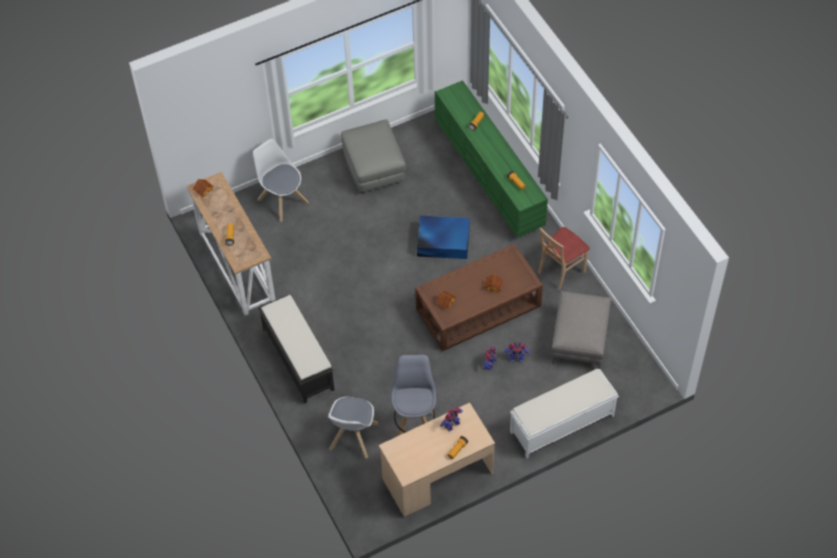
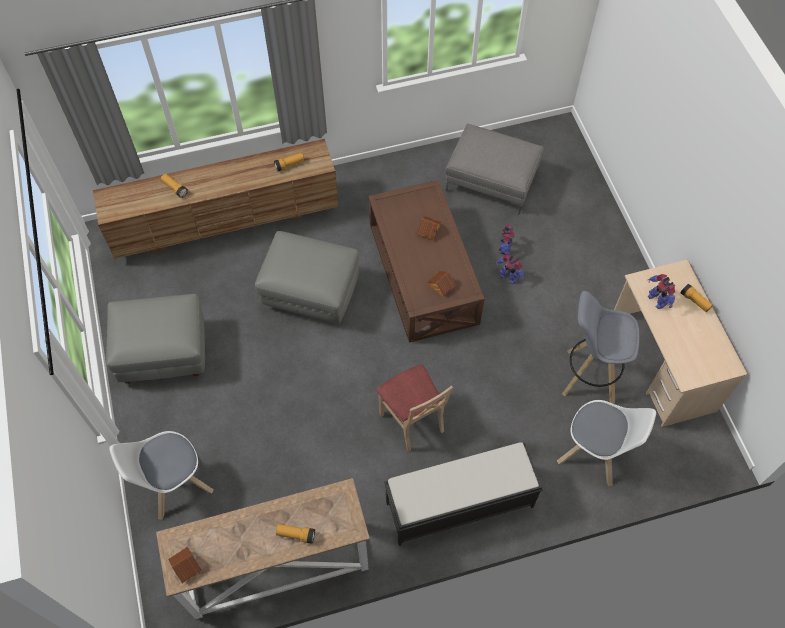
camera: 80 degrees left, 5 degrees up
(442, 241) = (310, 292): blue storage box -> grey ottoman
(489, 177) = (226, 223): green cabinet -> brown cabinet
(561, 271) = (390, 179): beige chair -> beige chair (412, 421)
(561, 424) = (602, 222): white bench -> none

